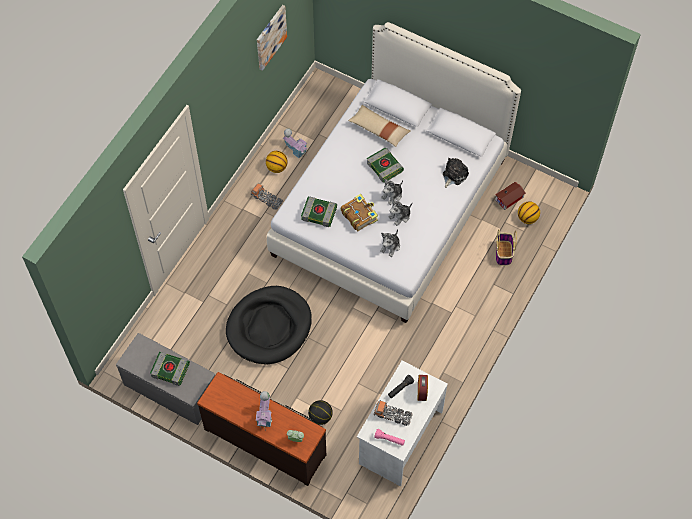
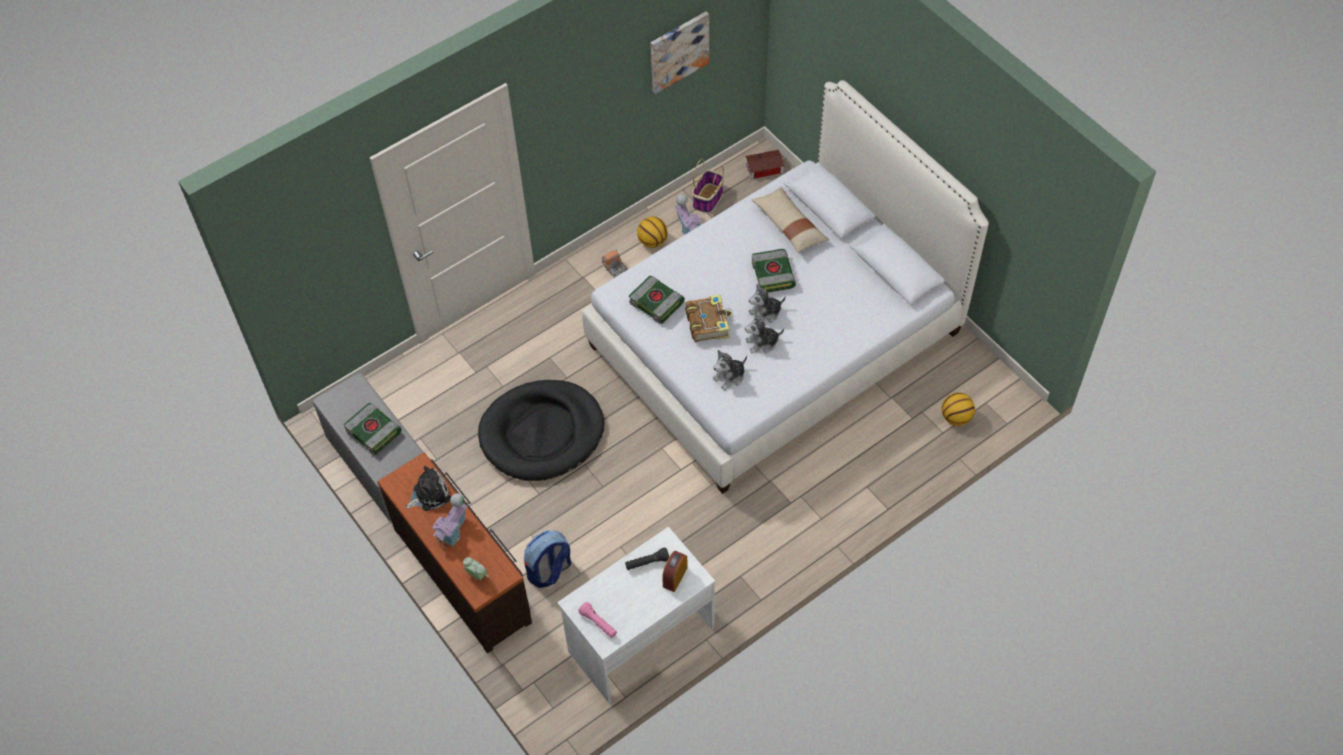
camera: 25 degrees right, 5 degrees down
(320, 417) = (549, 571): basketball -> backpack
(393, 415) = (619, 593): toy truck -> none
(454, 175) = (862, 316): plush toy -> plush toy (429, 494)
(503, 253) = (900, 452): basket -> basket (708, 199)
(510, 198) = (944, 384): toy house -> toy house (765, 169)

